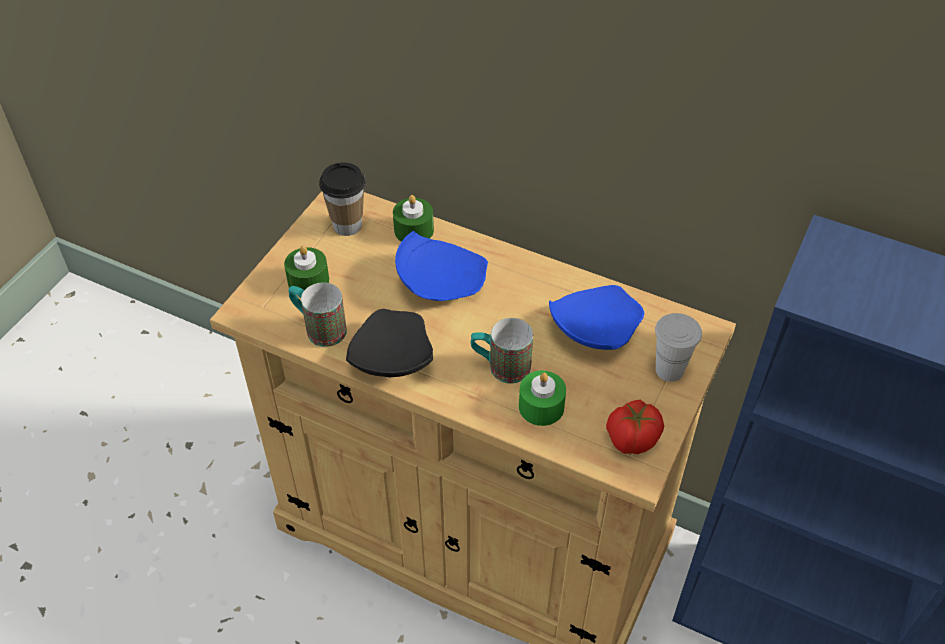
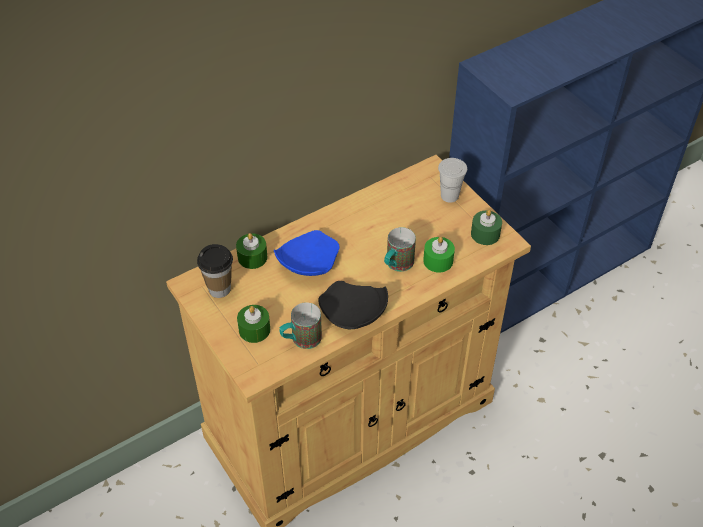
camera: 60 degrees left, 0 degrees up
(593, 329) = (398, 212): blue plate -> none
(631, 439) = (485, 234): tomato -> green candle

